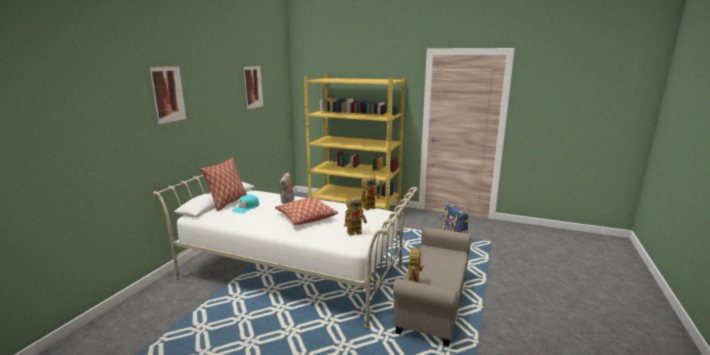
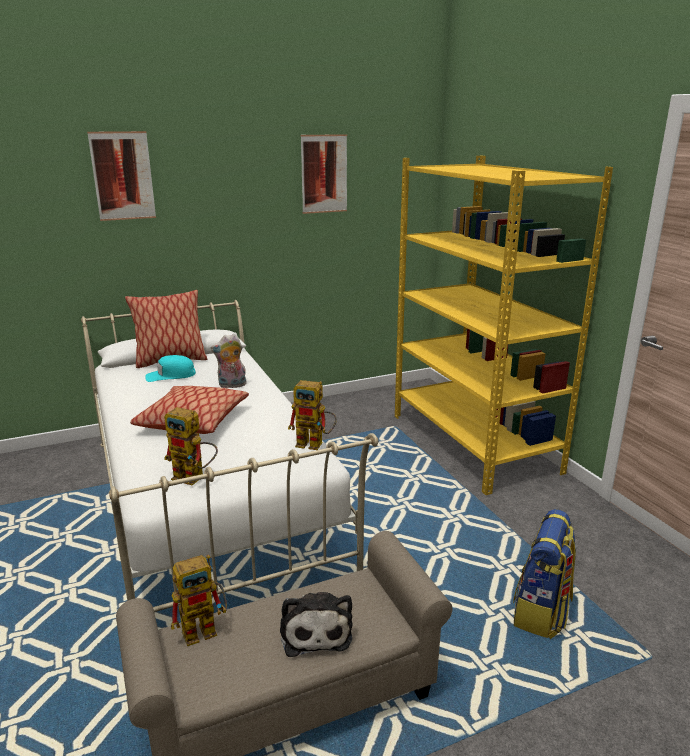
camera: 45 degrees right, 5 degrees up
(441, 265) = (315, 630): none -> plush toy

